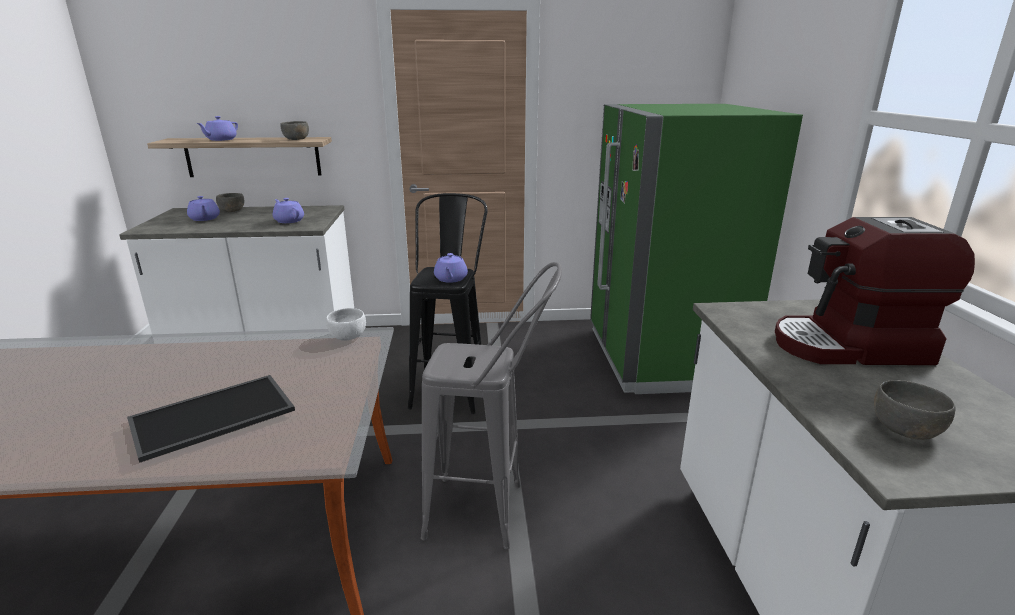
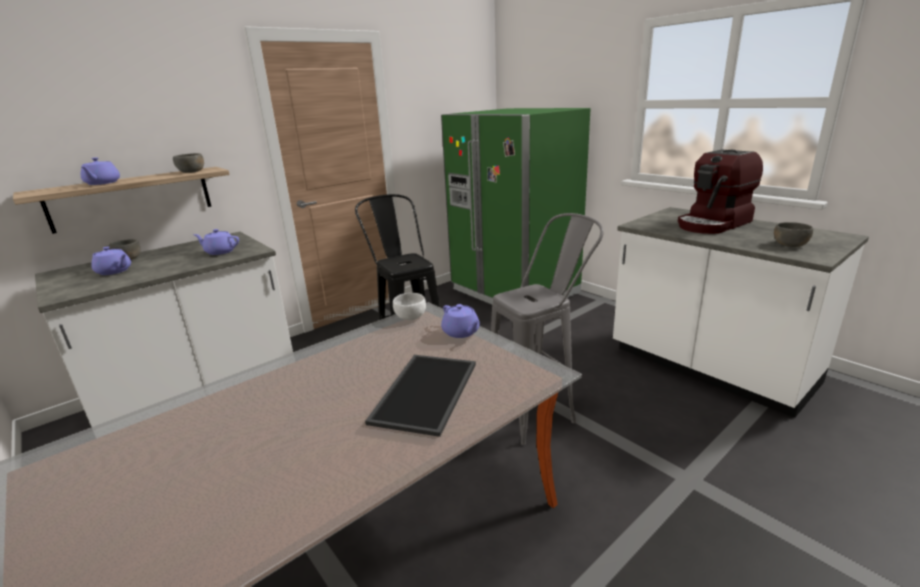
camera: 35 degrees left, 0 degrees up
(450, 279) = (414, 262): purple teapot -> purple teapot (461, 332)

